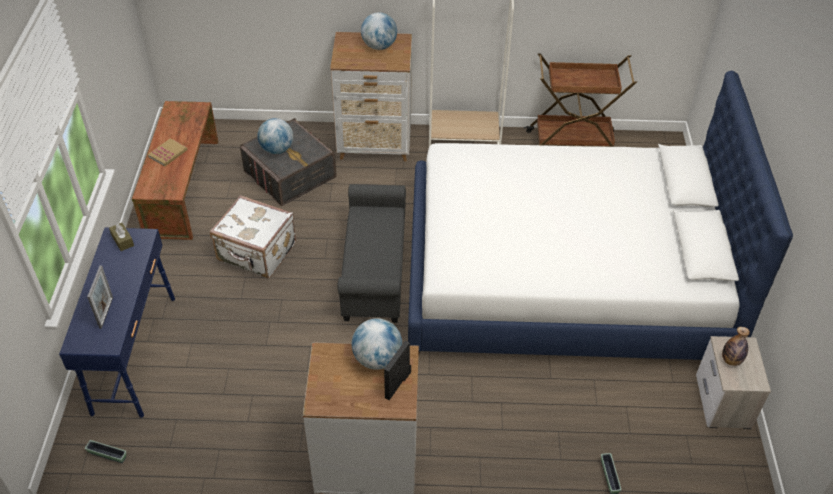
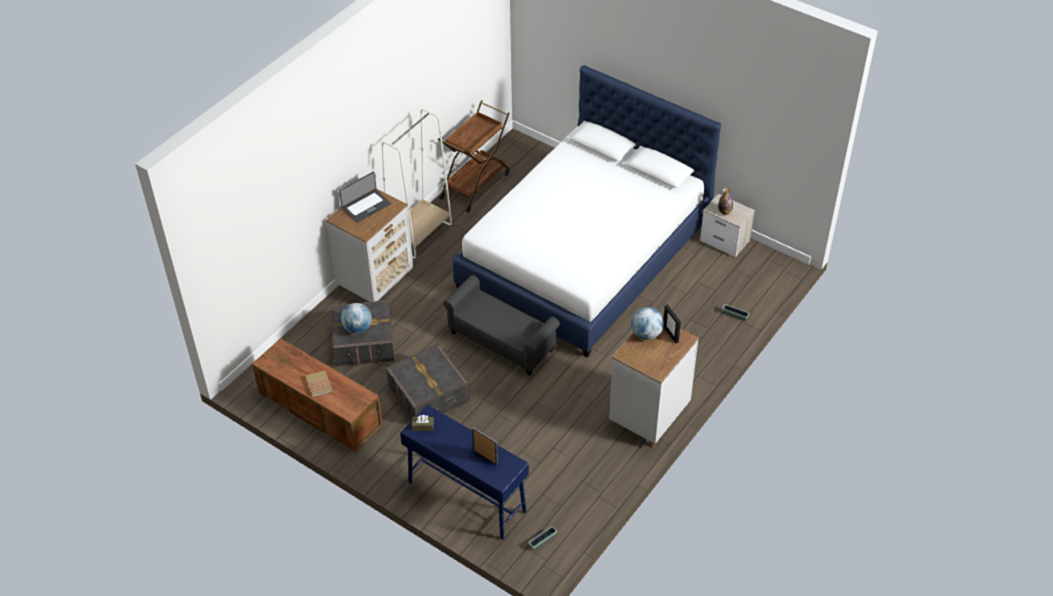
camera: 55 degrees left, 0 degrees up
(256, 253) = (428, 394): white suitcase -> grey storage box
(379, 46) = (366, 206): globe -> laptop

